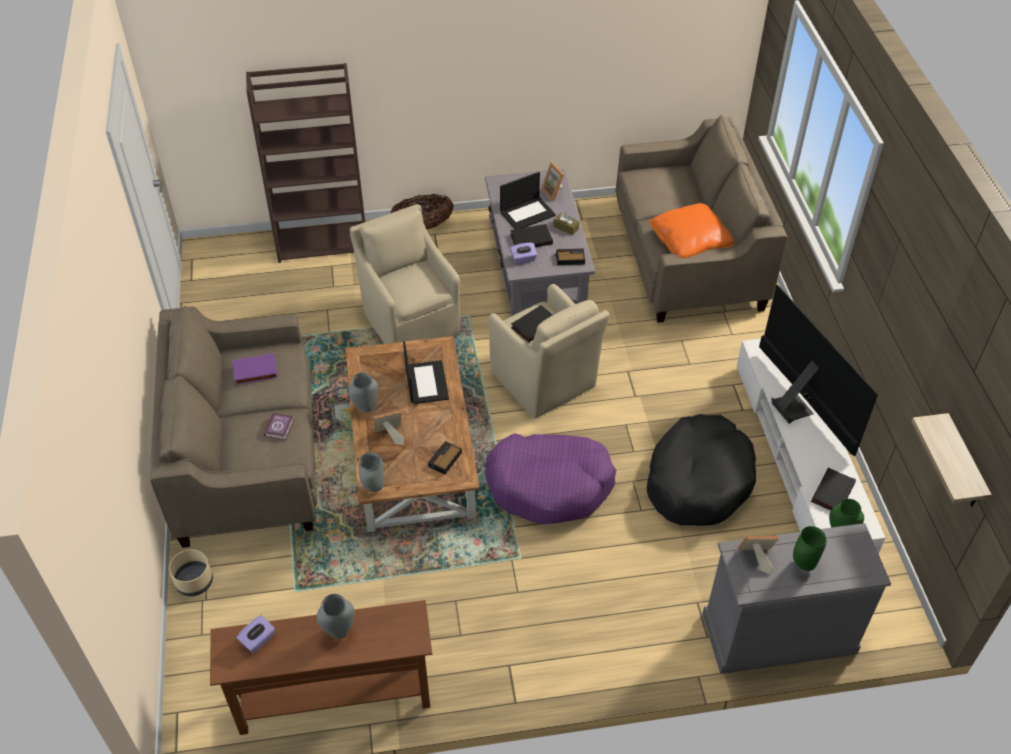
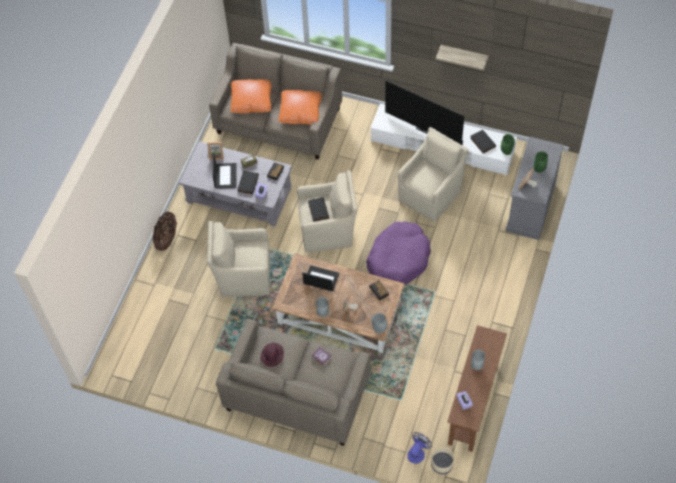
camera: 60 degrees left, 10 degrees up
(194, 581) = (369, 446): beige planter -> beige planter (441, 464)
(207, 652) = (417, 452): none -> fan
(255, 372) = (272, 356): purple book -> purple hat
(323, 241) = (144, 296): brown bookcase -> none
(667, 189) = (251, 101): none -> orange pillow
(698, 480) = (431, 194): black dog bed -> beige armchair
(796, 406) = (425, 128): television -> television turned 150 degrees counterclockwise
(963, 465) = (539, 83): shelf -> shelf (464, 56)

